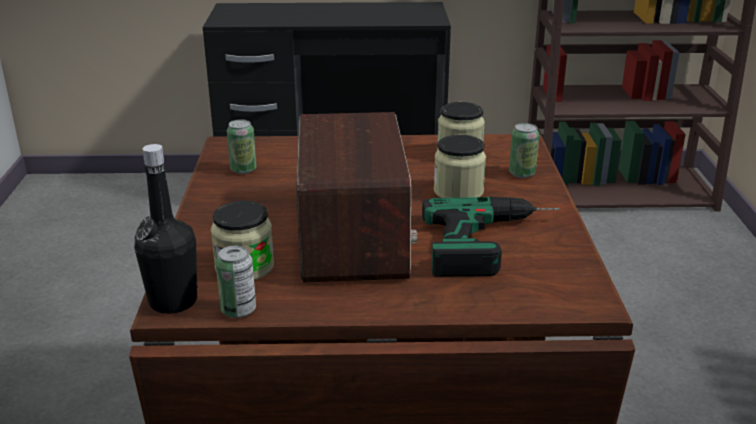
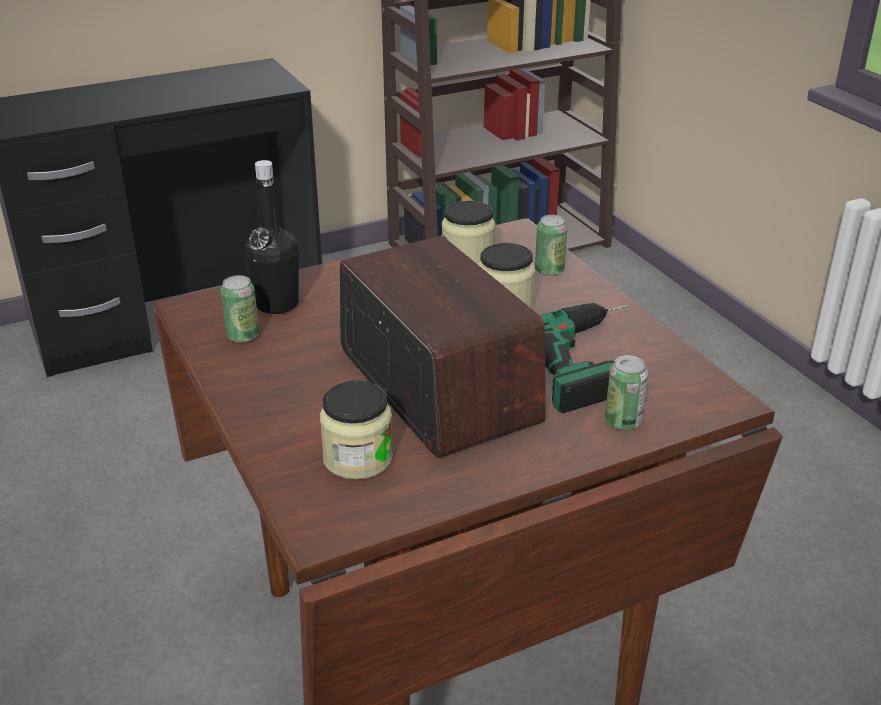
camera: 25 degrees left, 5 degrees up
(173, 301) = (316, 523): black bottle -> black bottle (277, 304)
(238, 310) = (398, 511): can -> can (623, 421)

